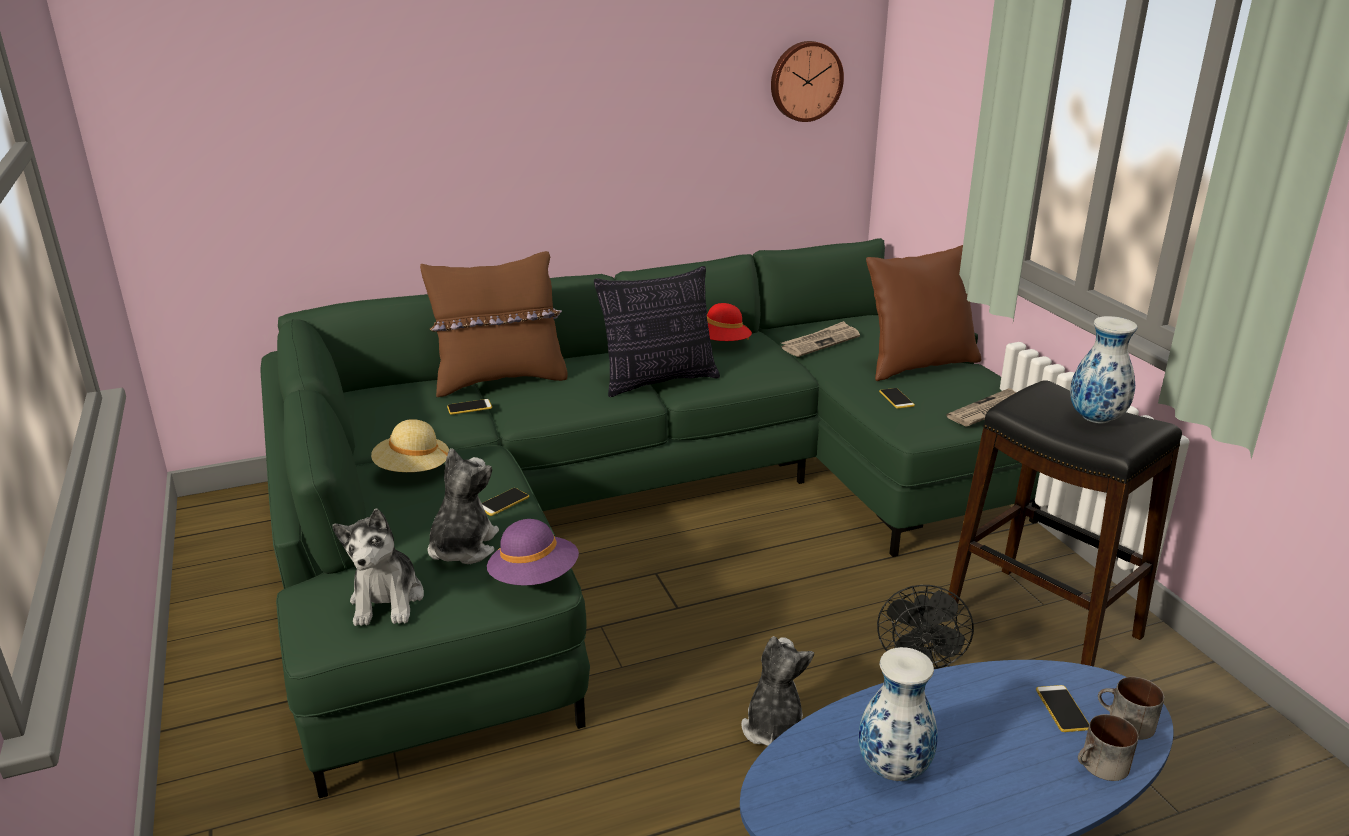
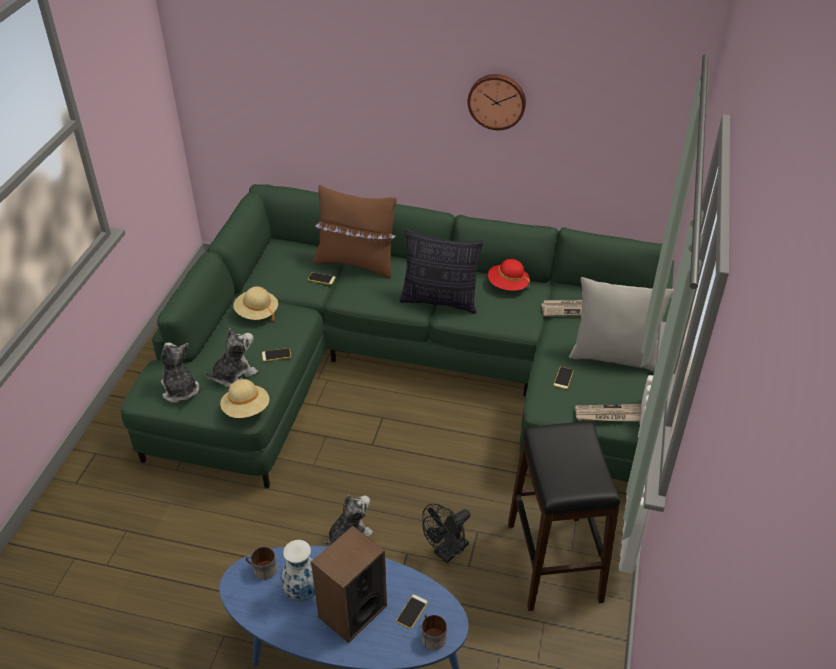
camera: 35 degrees right, 15 degrees up
(387, 600) = (180, 390): plush toy -> plush toy turned 120 degrees clockwise
(534, 578) = (246, 409): purple hat -> beige hat
(805, 81) = (632, 117): wall clock -> wall clock (497, 100)
(918, 365) = (614, 356): brown pillow -> grey pillow
(991, 753) = (352, 611): none -> speaker
(1097, 419) = (573, 467): vase -> none
(1101, 767) = (391, 648): mug -> mug (261, 570)

